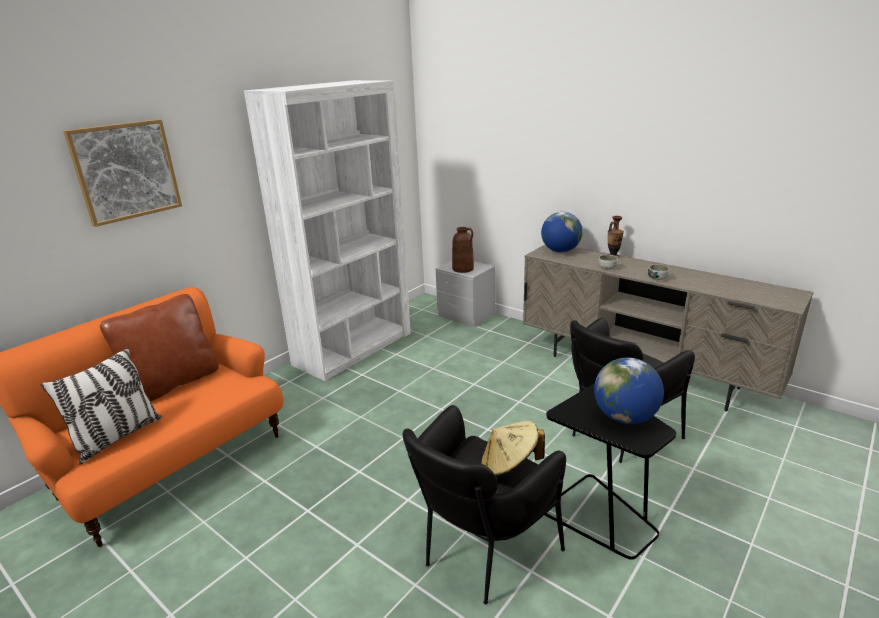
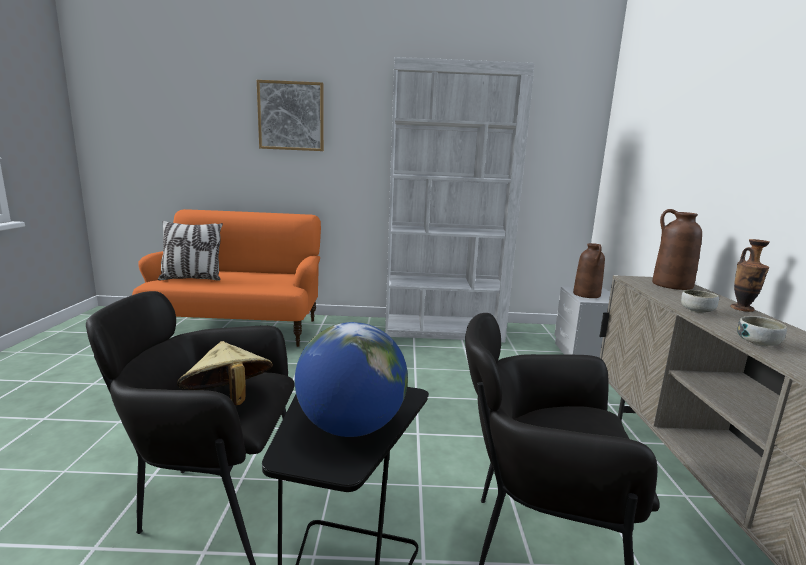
camera: 50 degrees right, 10 degrees down
(173, 383) = (263, 273): brown pillow -> none
(560, 251) = (671, 285): globe -> brown vase

